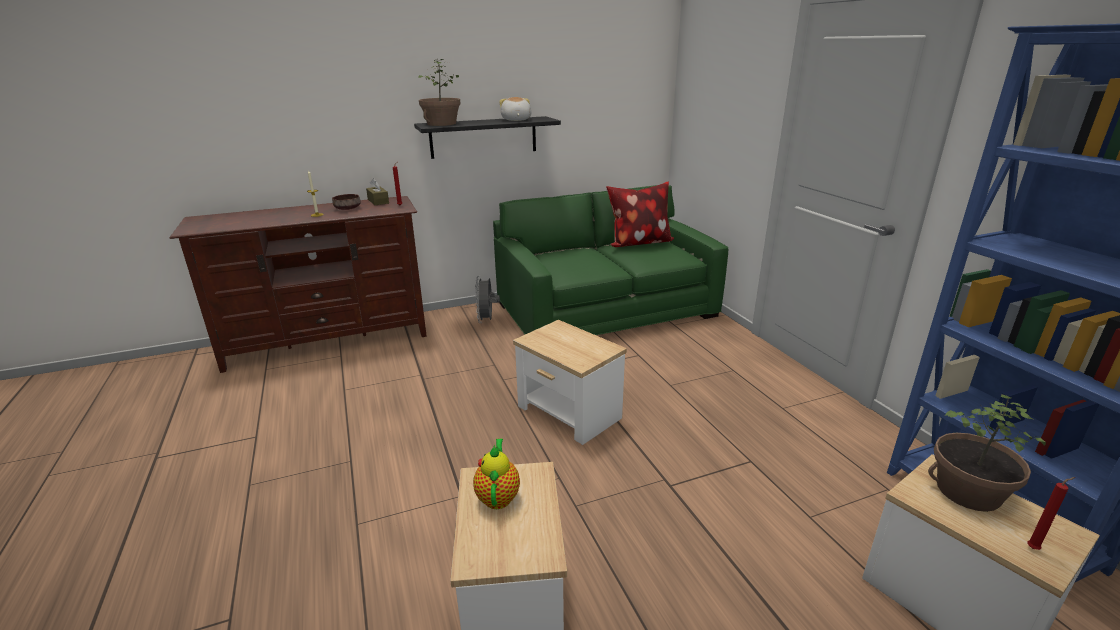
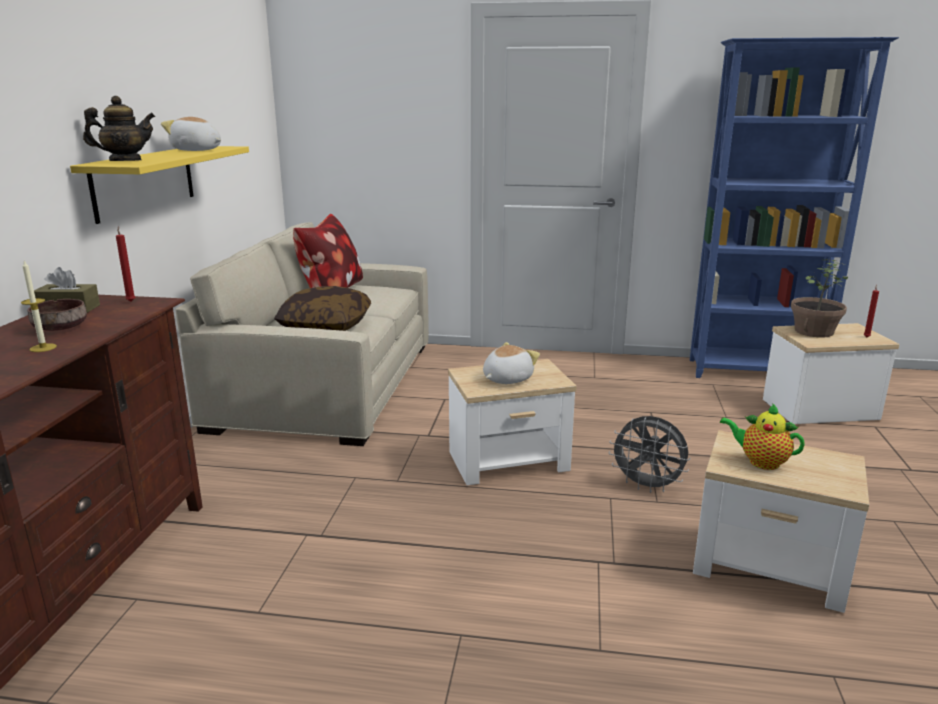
camera: 60 degrees left, 5 degrees down
(441, 124) = (125, 161): potted plant -> teapot
(483, 137) = (145, 181): black shelf -> yellow shelf
(487, 320) = (233, 453): grey fan -> grey fan (647, 486)
(561, 343) = (506, 379): none -> plush toy
(571, 262) = (325, 326): none -> pillow
(605, 308) = (326, 383): green sofa -> beige sofa

